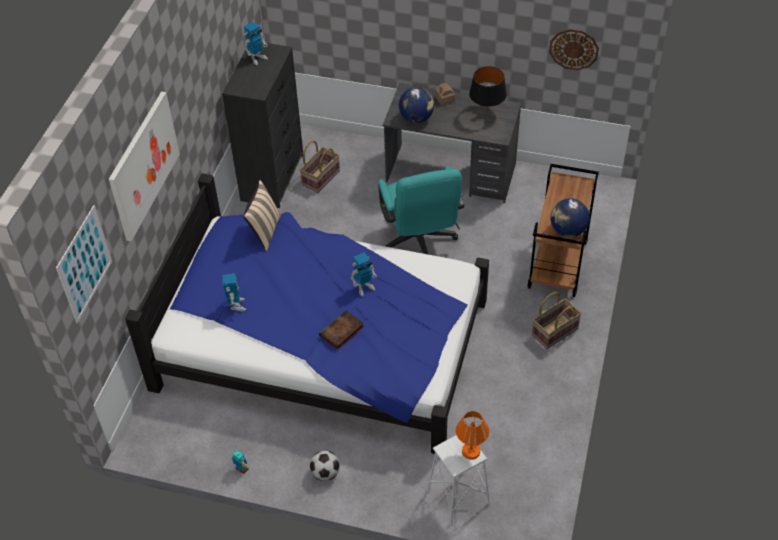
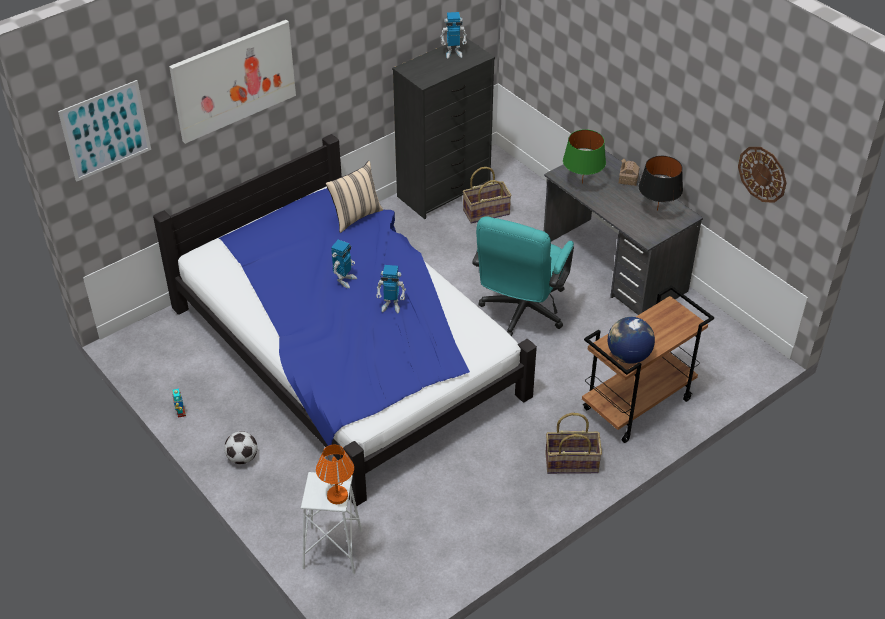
camera: 35 degrees right, 5 degrees down
(236, 305) = (270, 262): toy robot -> toy robot (345, 280)
(341, 332) = (332, 331): book -> none
(416, 118) = (582, 183): globe -> green table lamp

